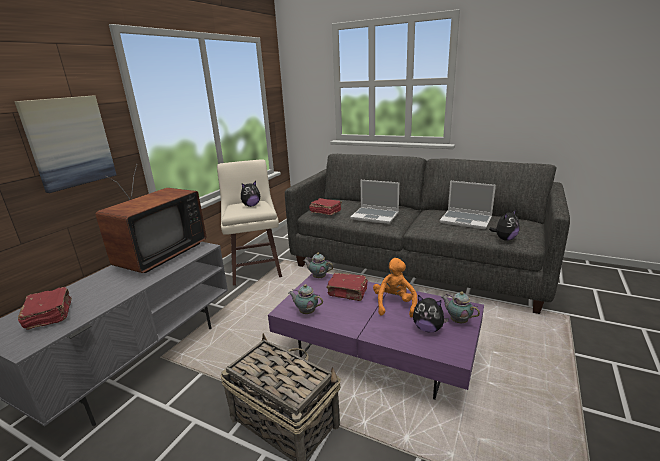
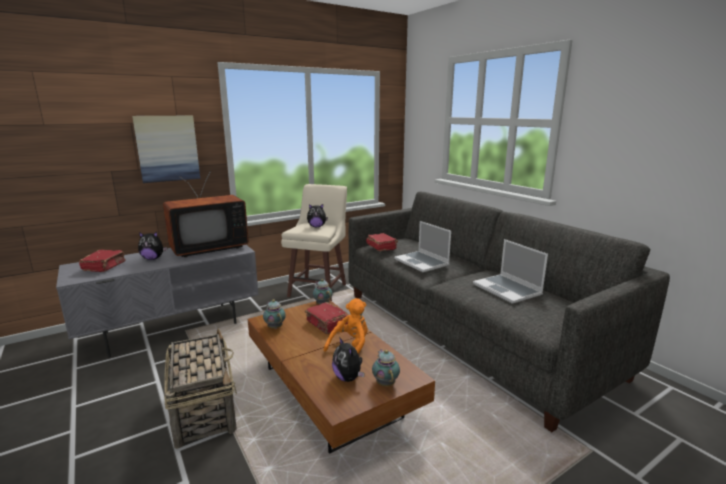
camera: 30 degrees right, 5 degrees down
(376, 352) = (331, 392): purple coffee table -> brown coffee table
(504, 239) = (522, 320): plush toy -> plush toy (153, 258)

